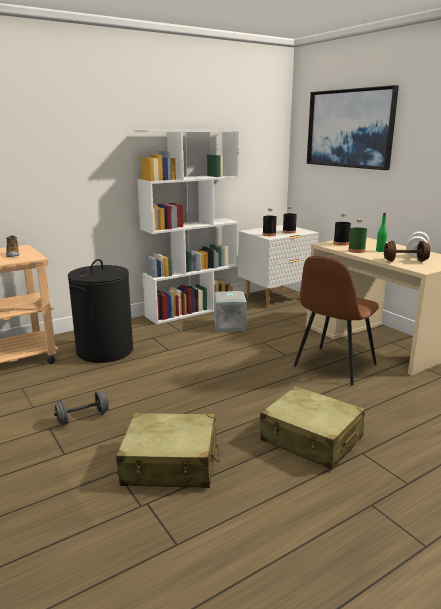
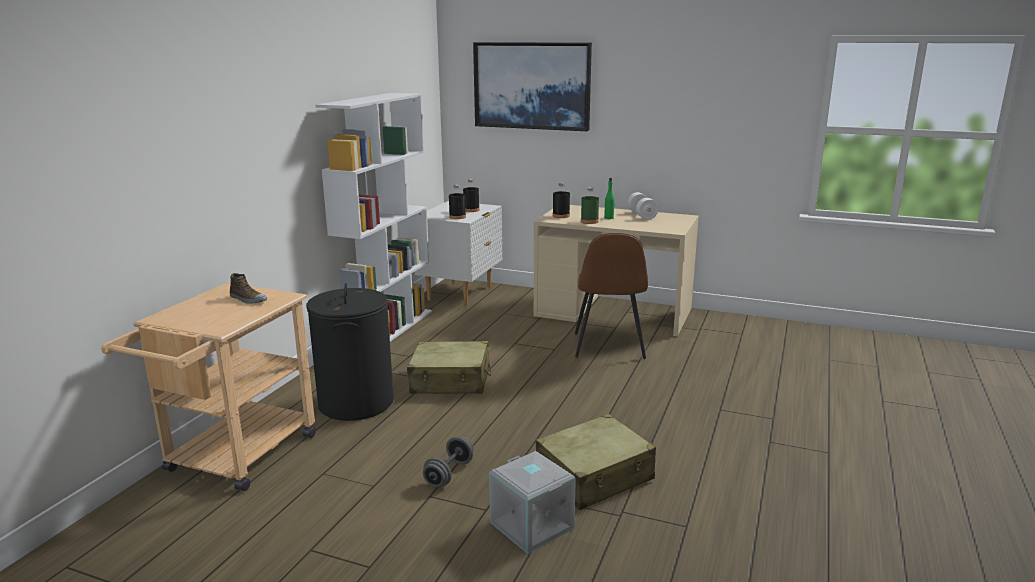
camera: 35 degrees left, 0 degrees up
(229, 325) = (454, 335): grey storage box -> grey storage box (530, 526)
(311, 439) = (673, 413): beige suitcase -> beige suitcase (450, 381)
(405, 261) = (647, 225): brown dumbbell -> none

